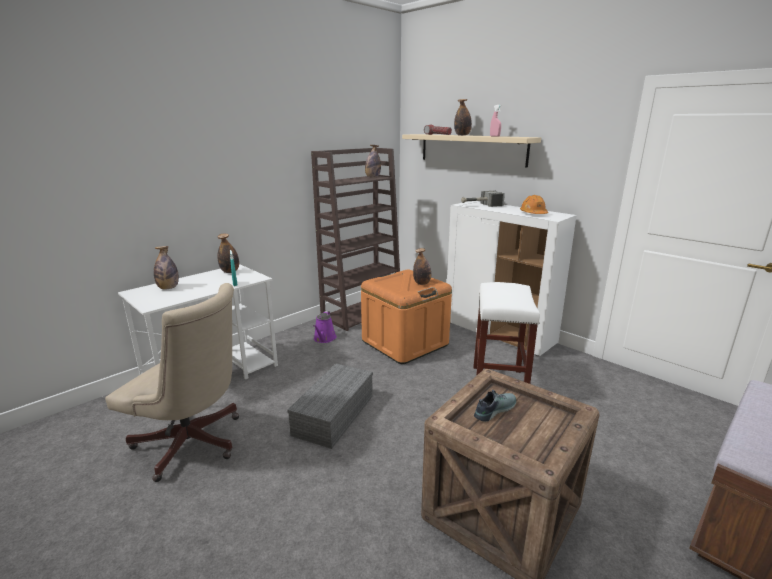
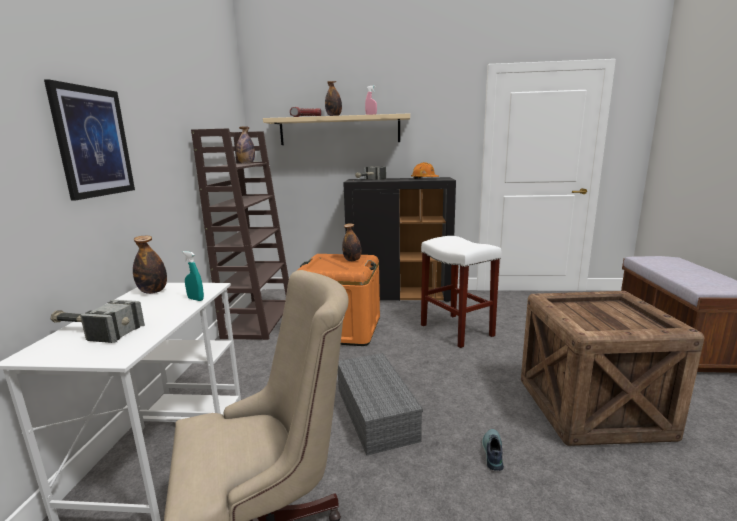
camera: 40 degrees left, 5 degrees down
(168, 288) = (94, 331): bottle -> hammer
(208, 168) = (93, 142): none -> picture
(324, 339) = (255, 355): purple watering can -> none
(493, 409) = (585, 316): shoe -> shoe (492, 452)
(499, 333) = (400, 296): white cabinet -> black cabinet

